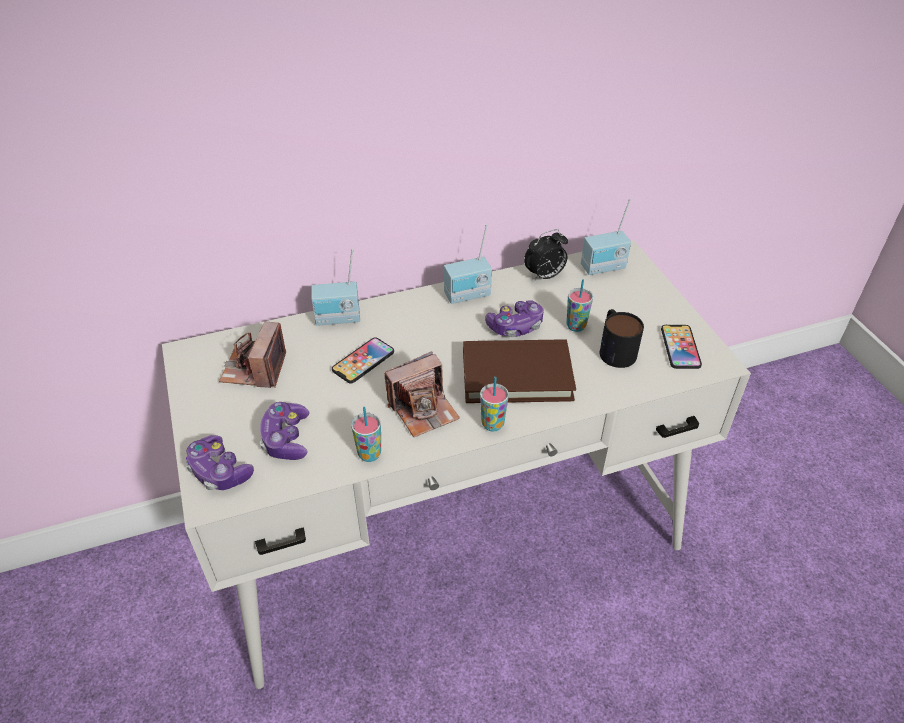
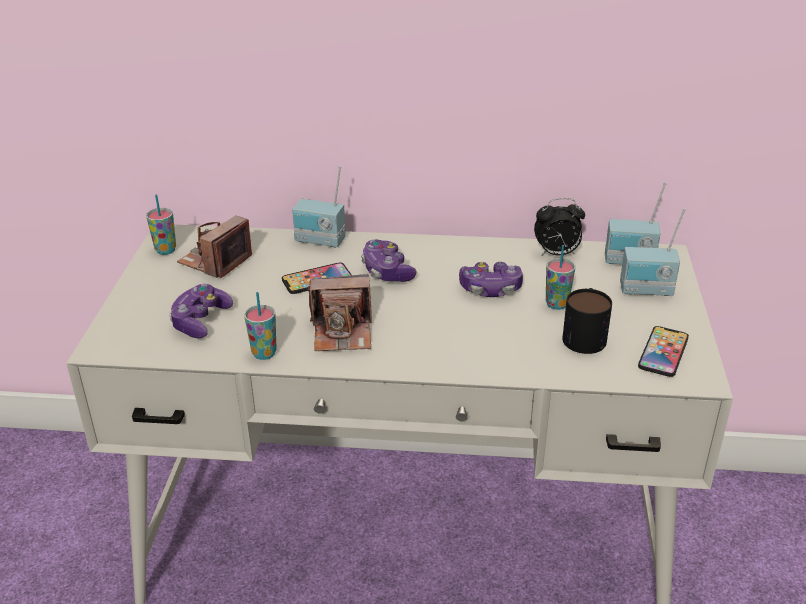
camera: 25 degrees right, 10 degrees down
(219, 471) = (126, 329): game controller -> game controller (387, 271)
(468, 296) = (461, 252): radio -> radio (646, 291)
(492, 424) = (401, 363): cup -> cup (165, 250)
(516, 375) = (459, 330): brown book -> none

